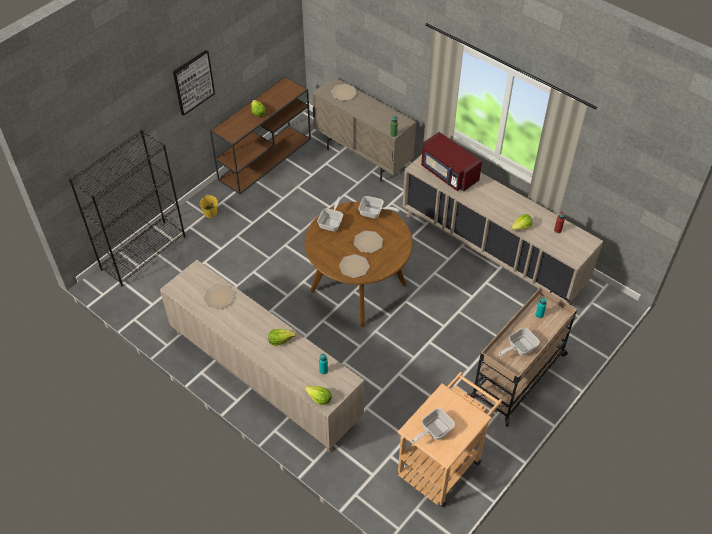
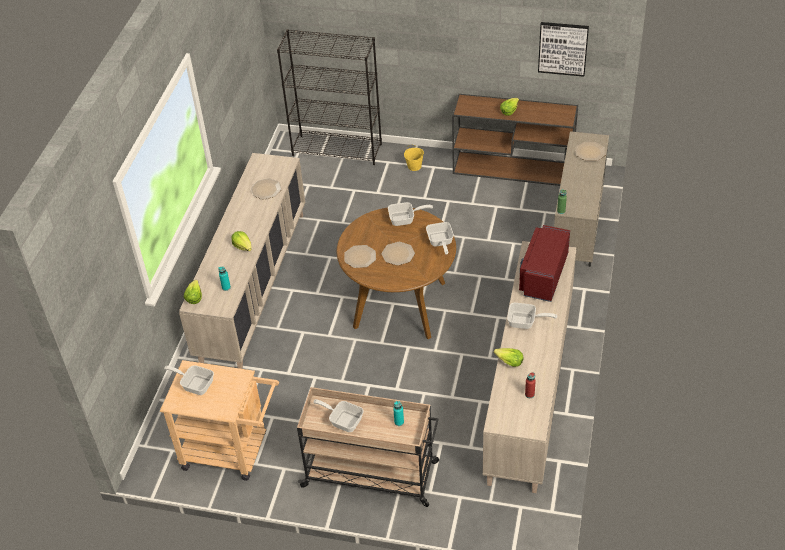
camera: 65 degrees right, 5 degrees down
(193, 82) = (450, 32): picture -> picture (563, 48)
(488, 203) = (525, 322): none -> frying pan

